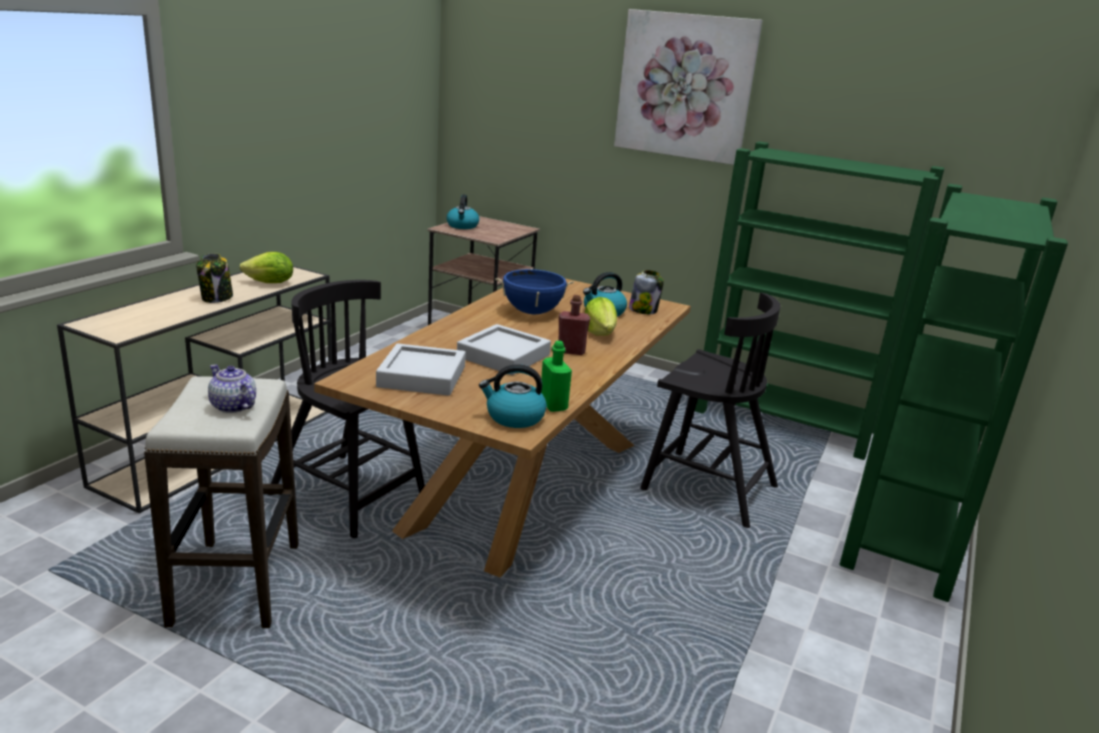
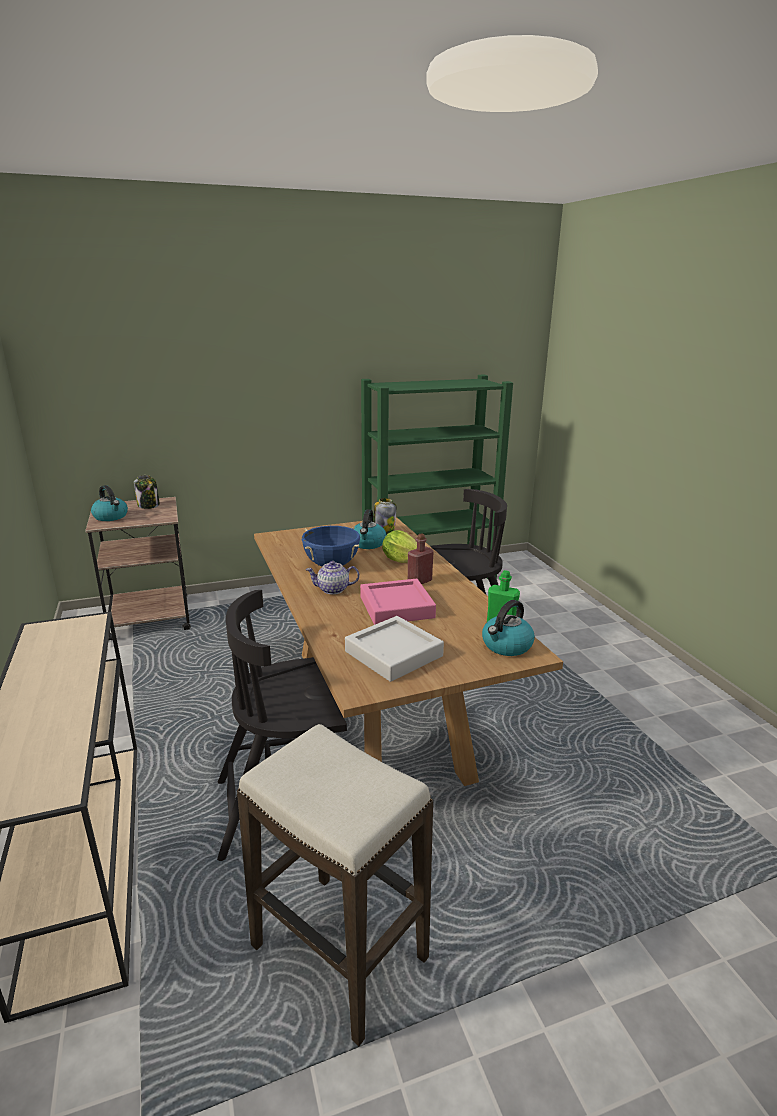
camera: 45 degrees left, 0 degrees up
(217, 298) = (60, 691): jar -> jar (149, 505)
(233, 406) = (347, 774): teapot -> teapot (333, 589)
(270, 283) = (76, 647): lettuce -> none
(503, 356) = (396, 607): grey tray -> pink tray
(684, 86) = (289, 344): picture -> none
(905, 529) = (569, 609): green bookcase -> none

